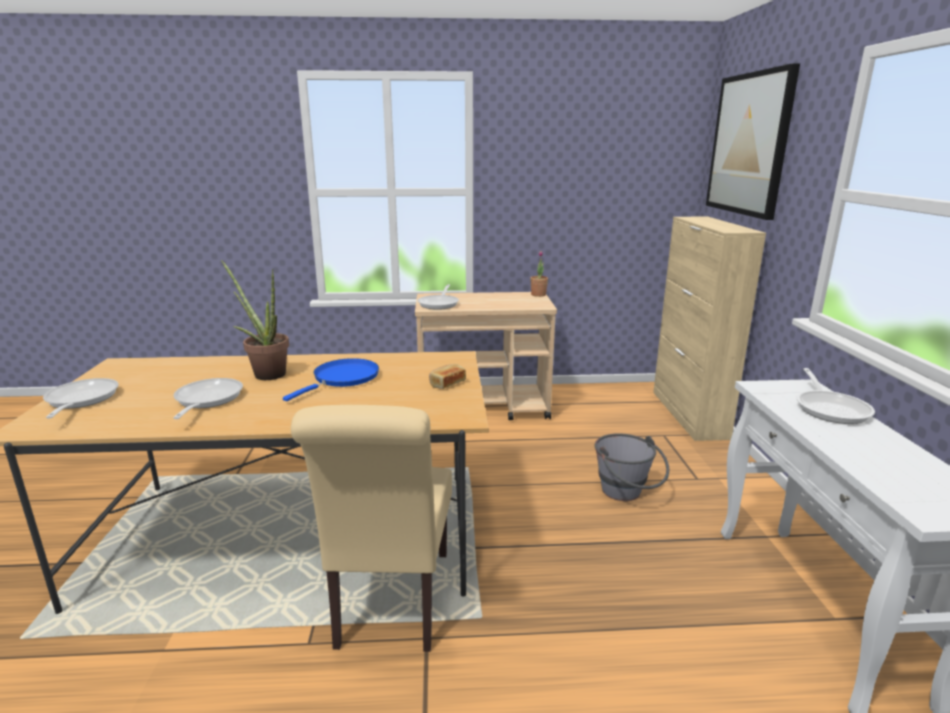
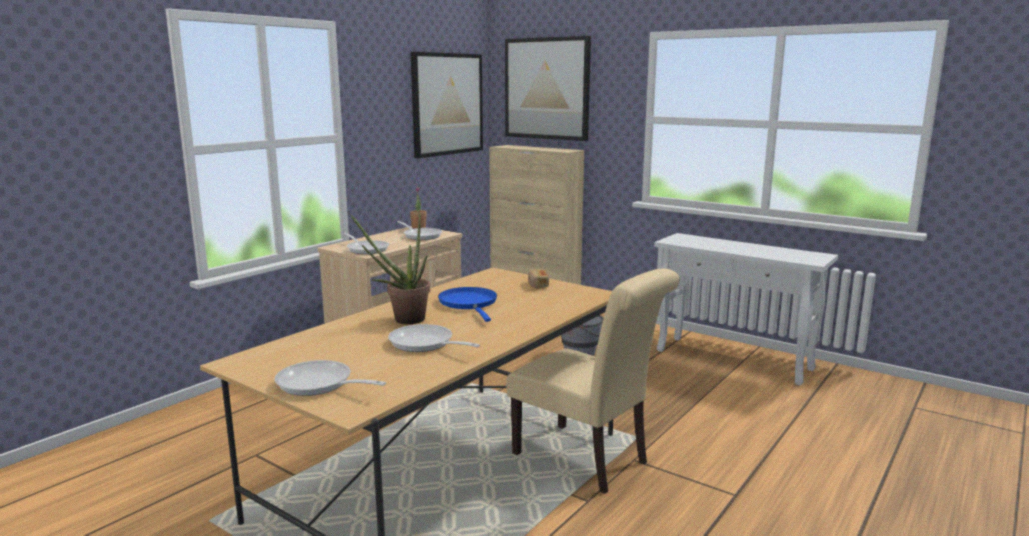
camera: 50 degrees left, 5 degrees down
(629, 162) = (447, 104): none -> picture
(830, 408) = (711, 241): frying pan -> frying pan (420, 235)

